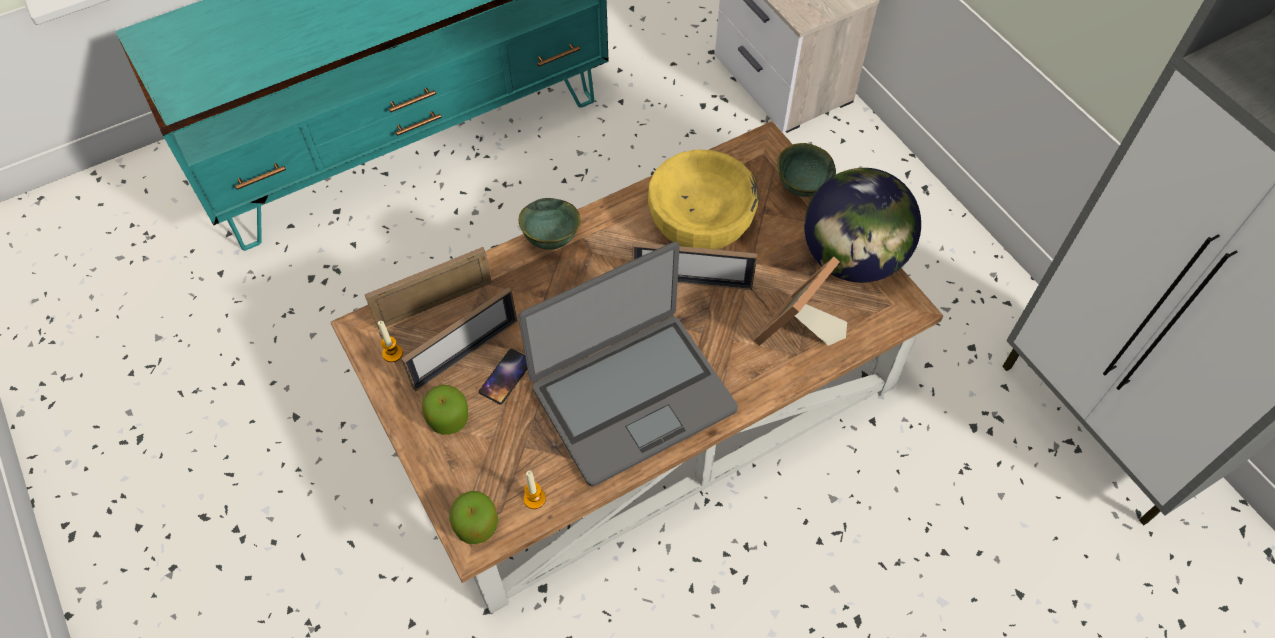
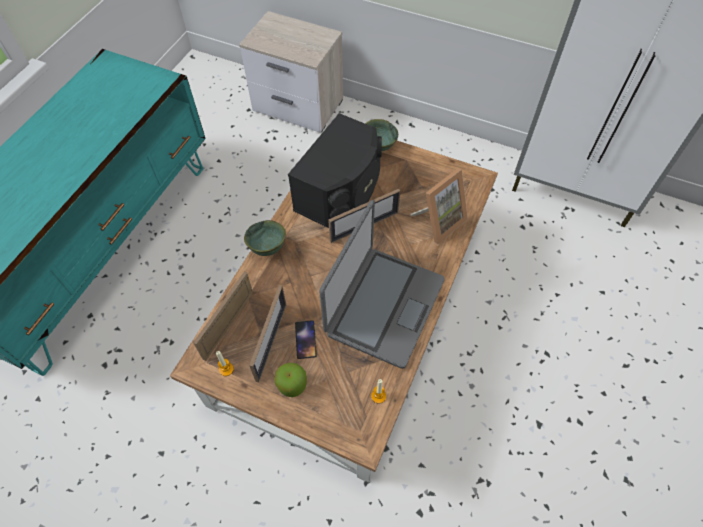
camera: 35 degrees left, 0 degrees up
(476, 525) = (359, 433): apple -> none
(701, 219) = (341, 191): yellow bowl -> black speaker
(797, 333) = (439, 221): picture frame -> picture frame turned 135 degrees counterclockwise
(852, 259) = (433, 169): globe -> none

